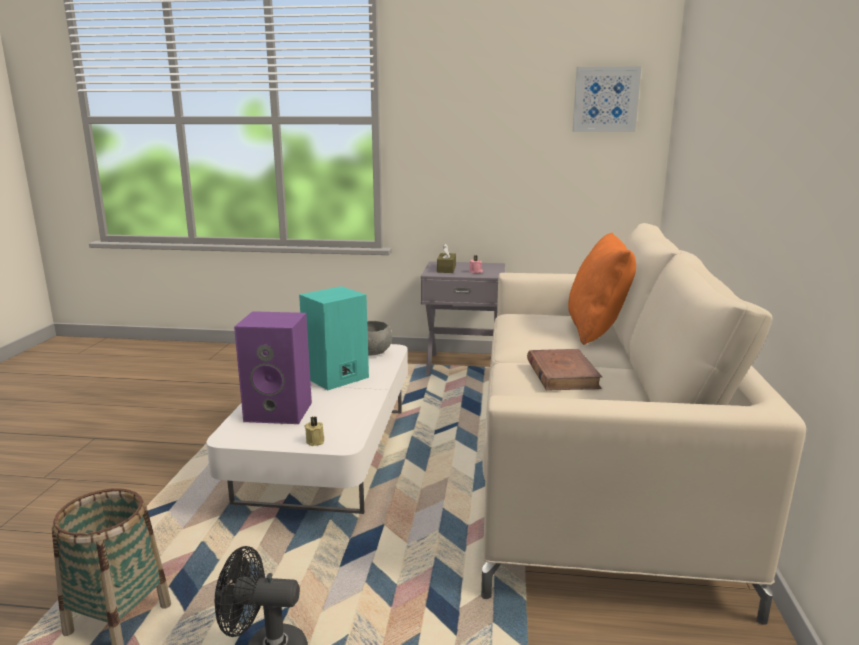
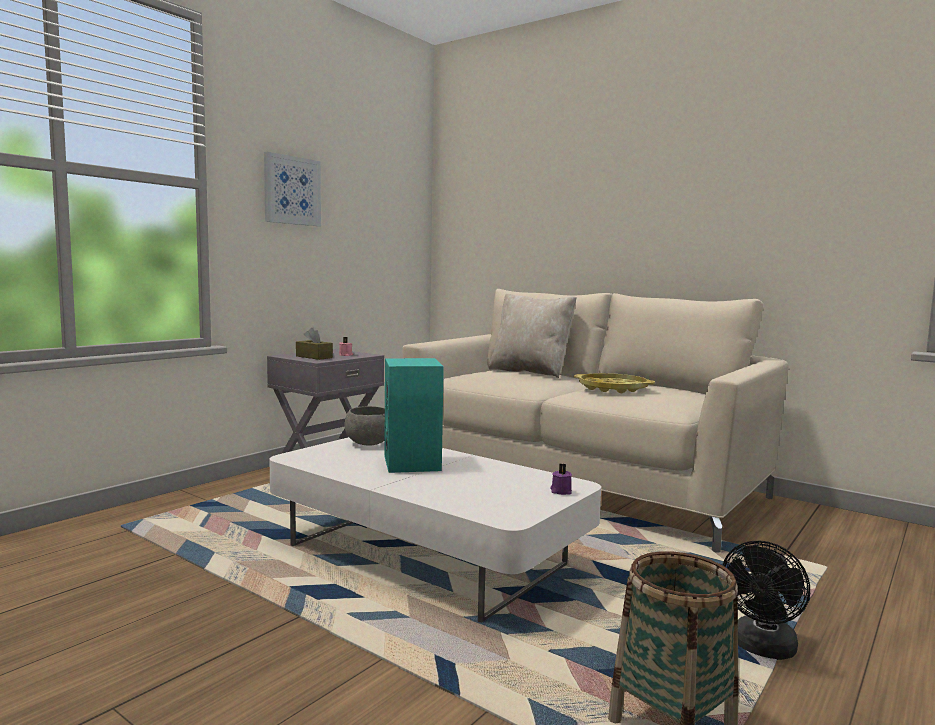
camera: 60 degrees left, 10 degrees down
(280, 411) = (470, 493): purple speaker -> none
(316, 441) = (560, 491): beige candle -> purple candle
(562, 374) = (613, 388): brown book -> yellow tray
(597, 330) = (530, 372): orange pillow -> beige pillow
(605, 99) = (395, 191): picture -> picture (292, 190)

